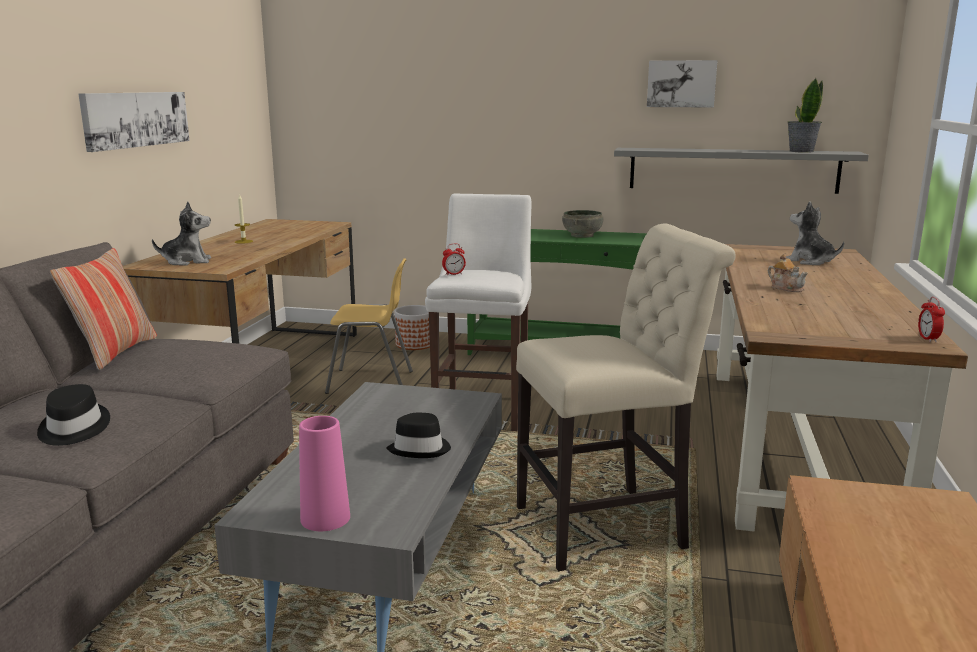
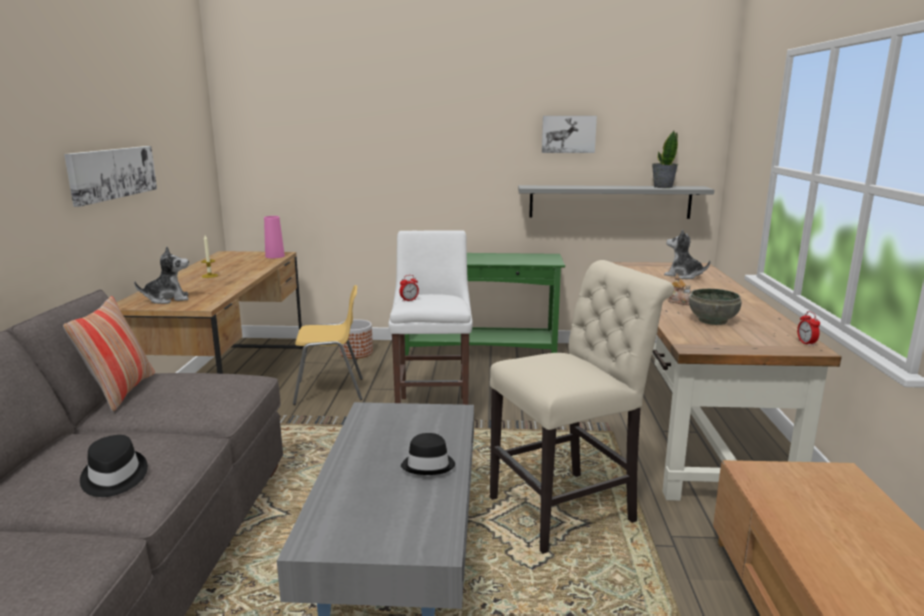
camera: 10 degrees left, 0 degrees up
(325, 518) = (374, 543): pink vase -> pink vase (275, 256)
(582, 235) = (495, 257): grey bowl -> grey bowl (713, 320)

